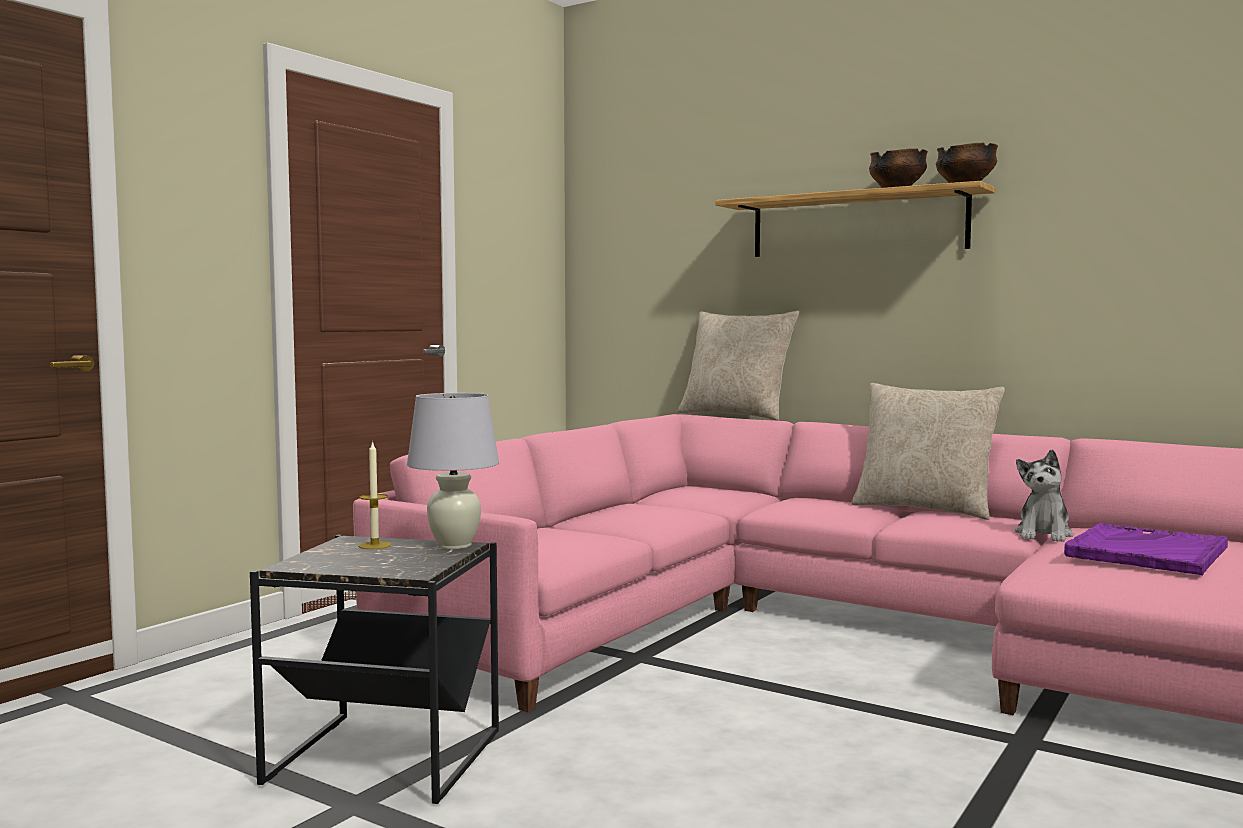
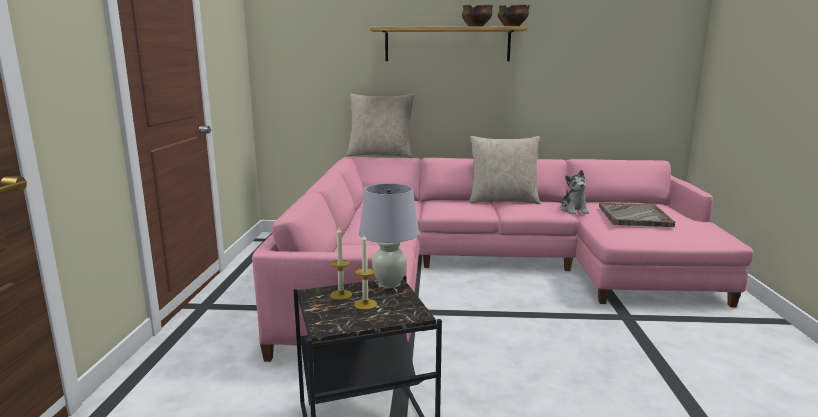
camera: 30 degrees left, 10 degrees up
(380, 556) = (365, 304): none -> candle
(1145, 552) = (634, 216): purple tray -> grey tray

